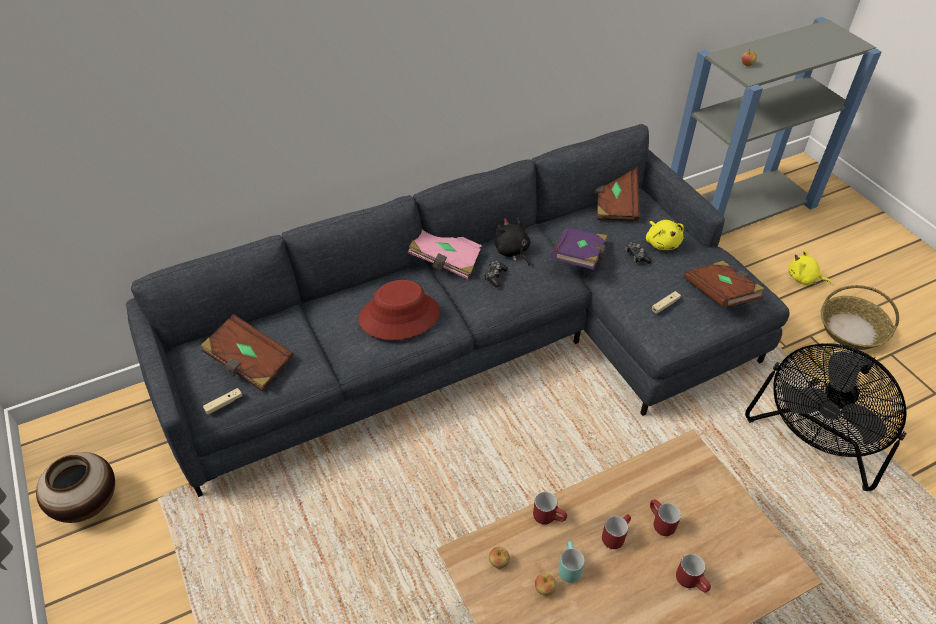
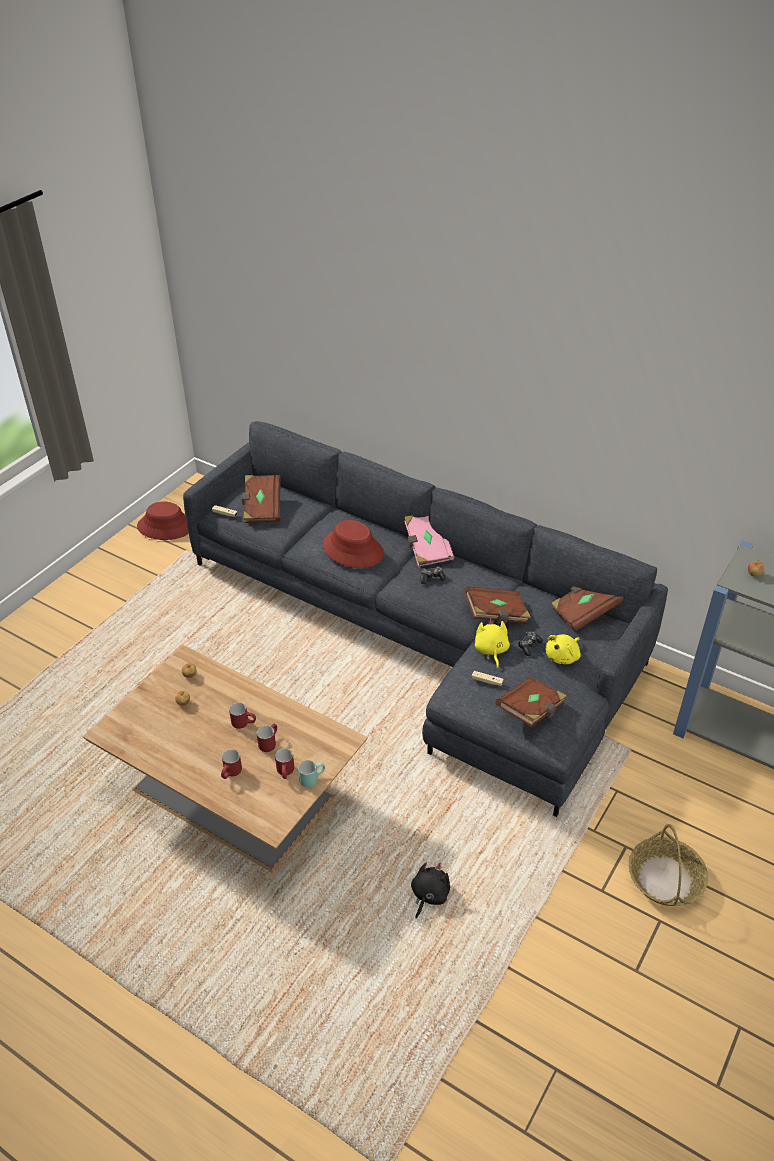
camera: 60 degrees right, 5 degrees down
(88, 503) = (165, 526): vase -> red hat
(512, 251) = (469, 577): black plush toy -> black plush toy (429, 895)
(549, 516) = (238, 686): red mug -> red mug (286, 773)
(567, 567) = (205, 708): turquoise mug -> turquoise mug (311, 778)
(579, 258) = (496, 615): purple book -> brown book
(803, 279) = (704, 821): yellow plush toy -> yellow plush toy (491, 650)
(811, 436) = (496, 877): black fan -> none

